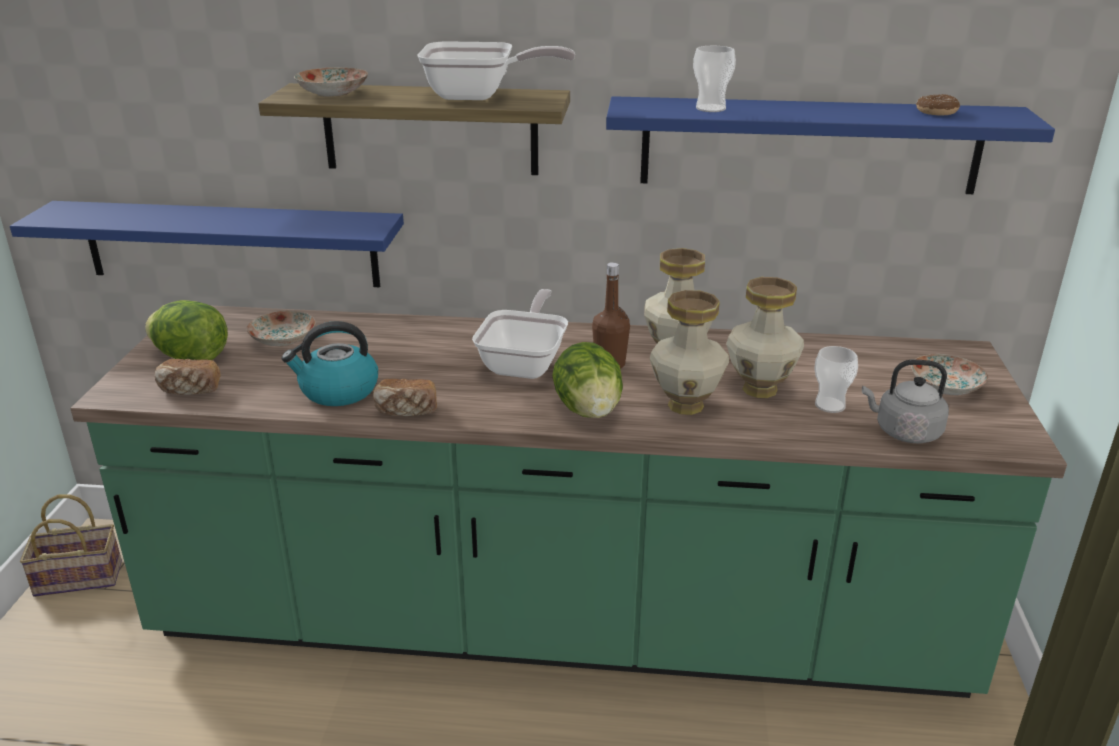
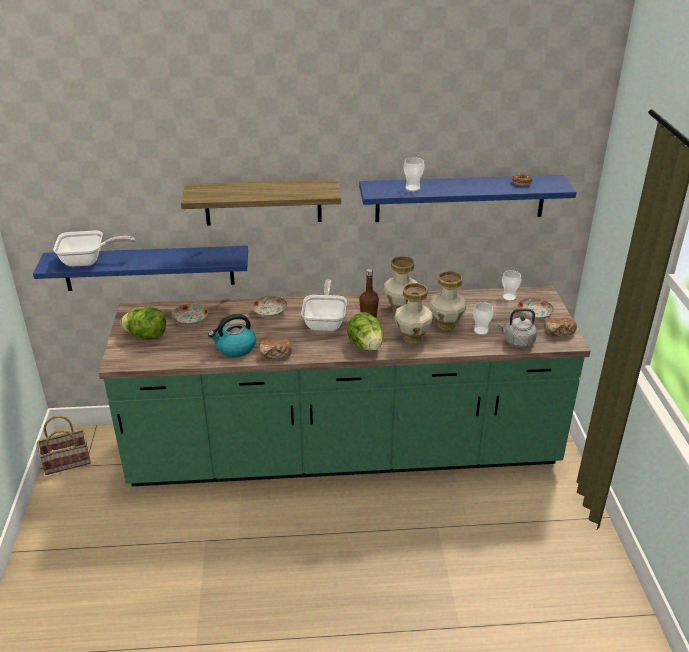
camera: 10 degrees left, 5 degrees up
(190, 390) = (157, 355): bread -> bread (559, 333)
(333, 93) = (216, 192): plate -> plate (270, 313)
(479, 96) = (294, 188): frying pan -> frying pan (88, 261)
(896, 352) = (509, 297): none -> cup

